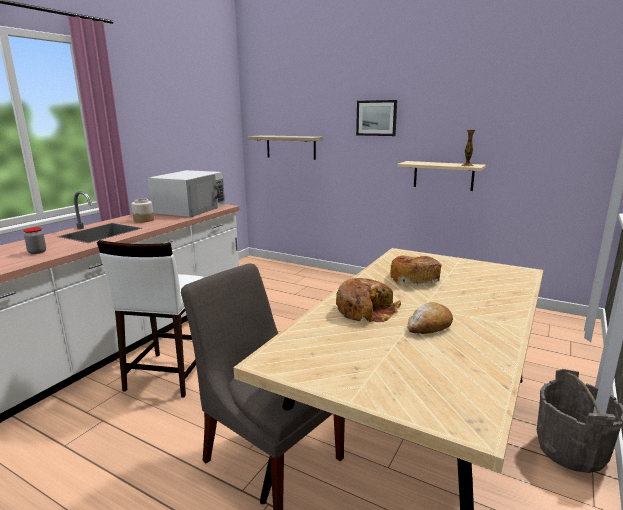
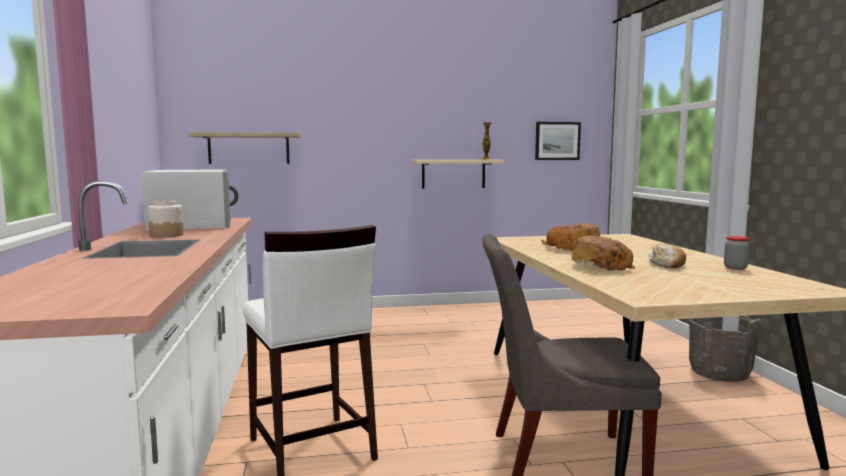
camera: 40 degrees left, 10 degrees down
(37, 252) = (129, 269): jar -> jar (735, 268)
(376, 118) = (372, 111): picture -> picture (557, 141)

